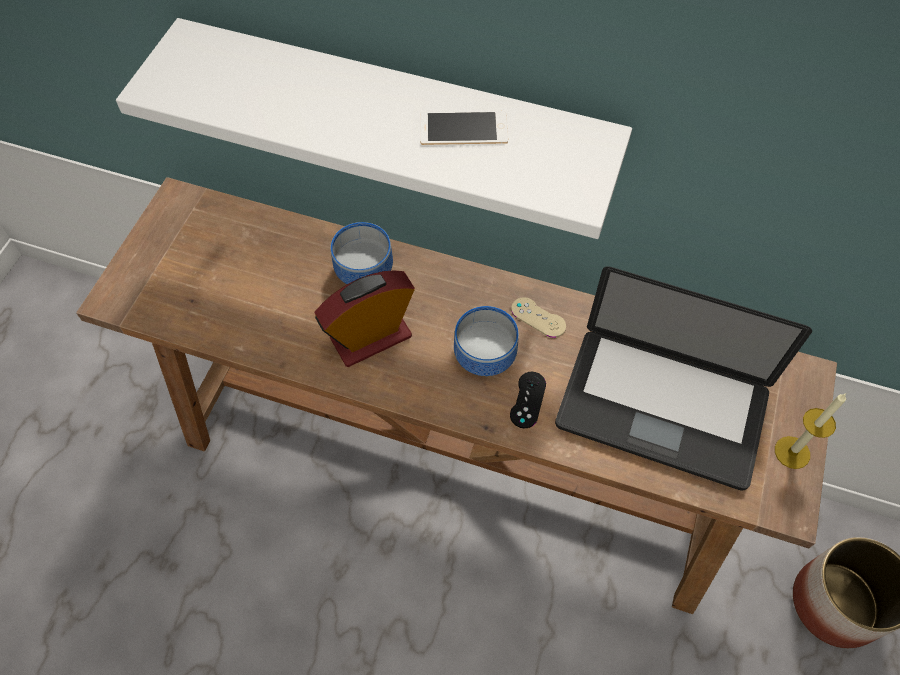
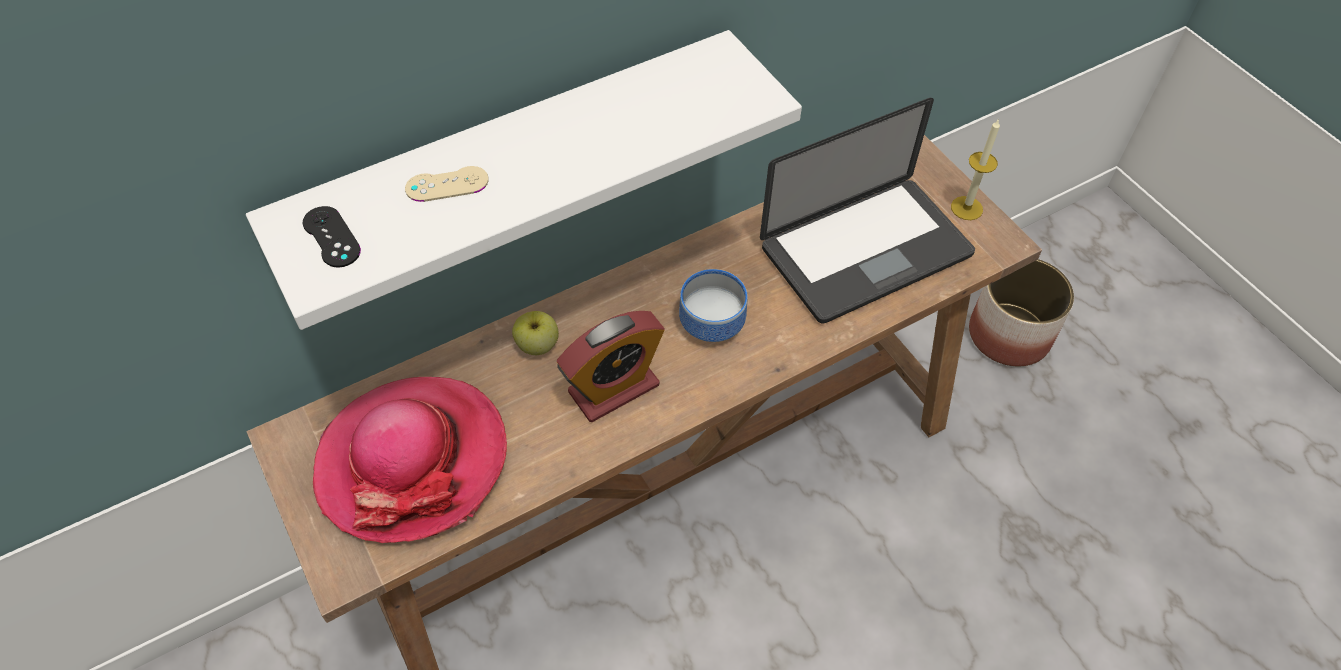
camera: 50 degrees left, 5 degrees down
(216, 272) = (412, 461): none -> hat
(364, 268) = (537, 345): bowl -> apple
(371, 337) = (614, 388): alarm clock -> alarm clock turned 135 degrees counterclockwise
(463, 129) = (621, 115): phone -> none
(528, 400) = (780, 325): black game controller -> black game controller (331, 237)
(538, 317) = (713, 265): beige game controller -> beige game controller (447, 184)

